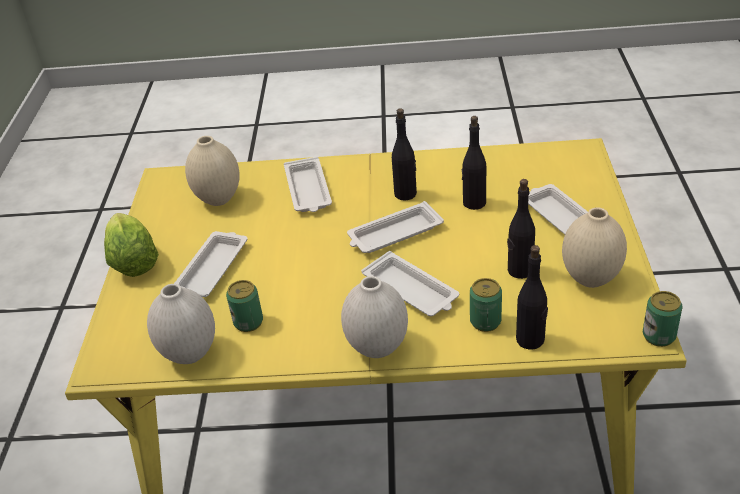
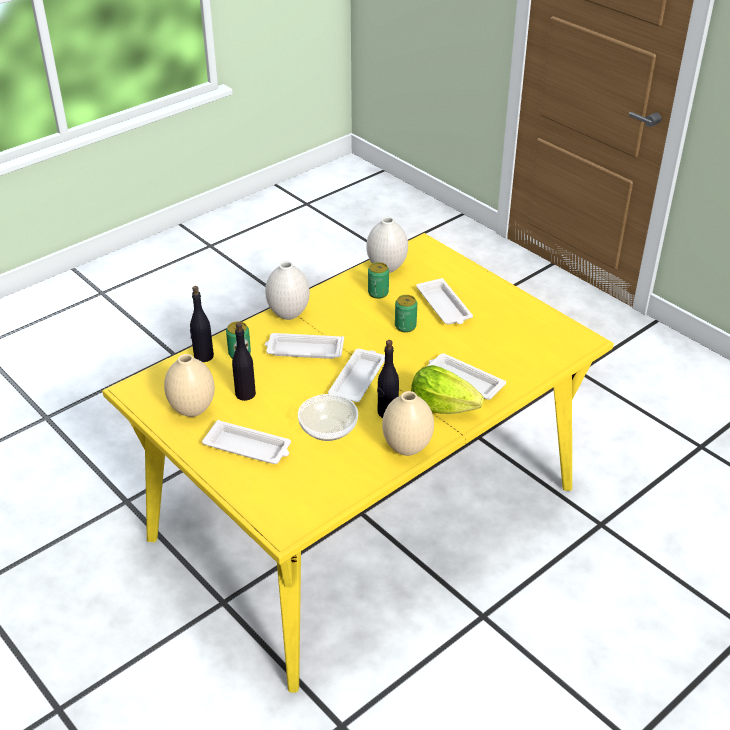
camera: 135 degrees right, 0 degrees up
(133, 262) = (497, 288): lettuce -> lettuce (442, 407)
(219, 200) = (514, 344): beige vase -> beige vase (406, 448)
(474, 203) = (327, 429): black bottle -> bowl
(658, 336) = (125, 393): can -> can (405, 326)

